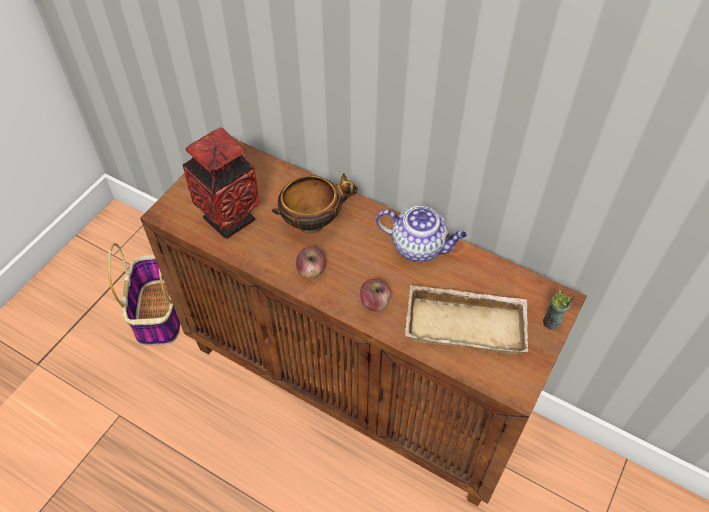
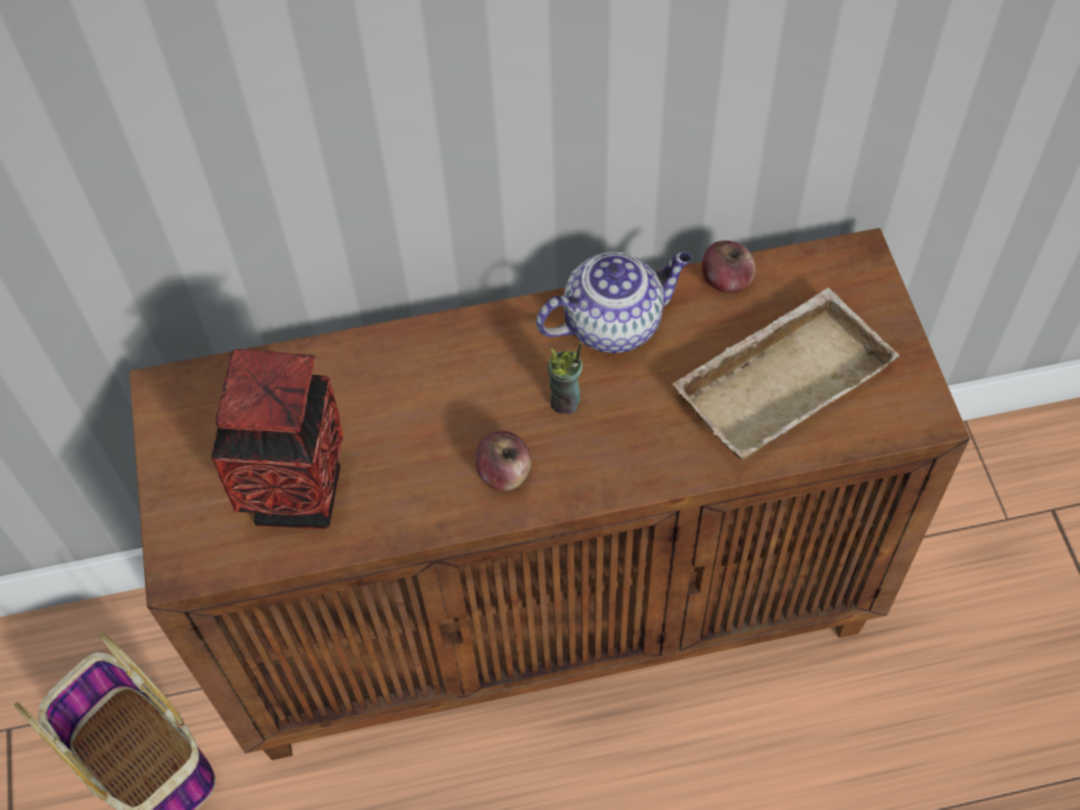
camera: 40 degrees left, 5 degrees up
(313, 222) = (431, 401): bowl -> none
(375, 302) = (639, 447): apple -> apple (726, 280)
(551, 323) = (877, 296): cup -> cup (565, 402)

